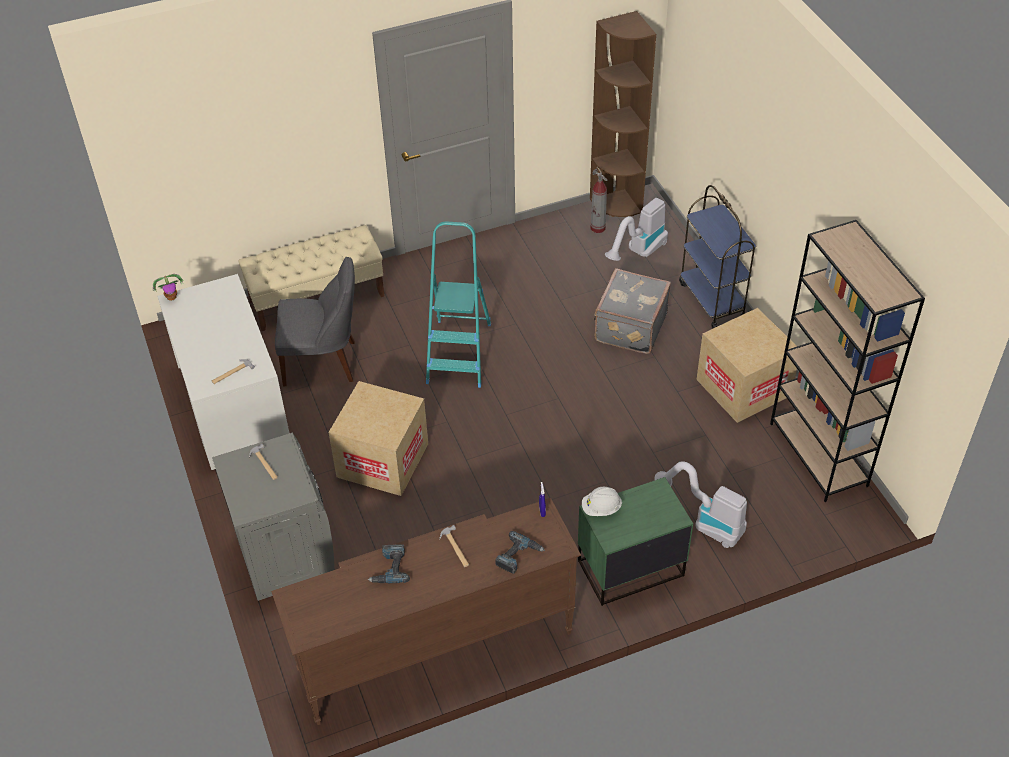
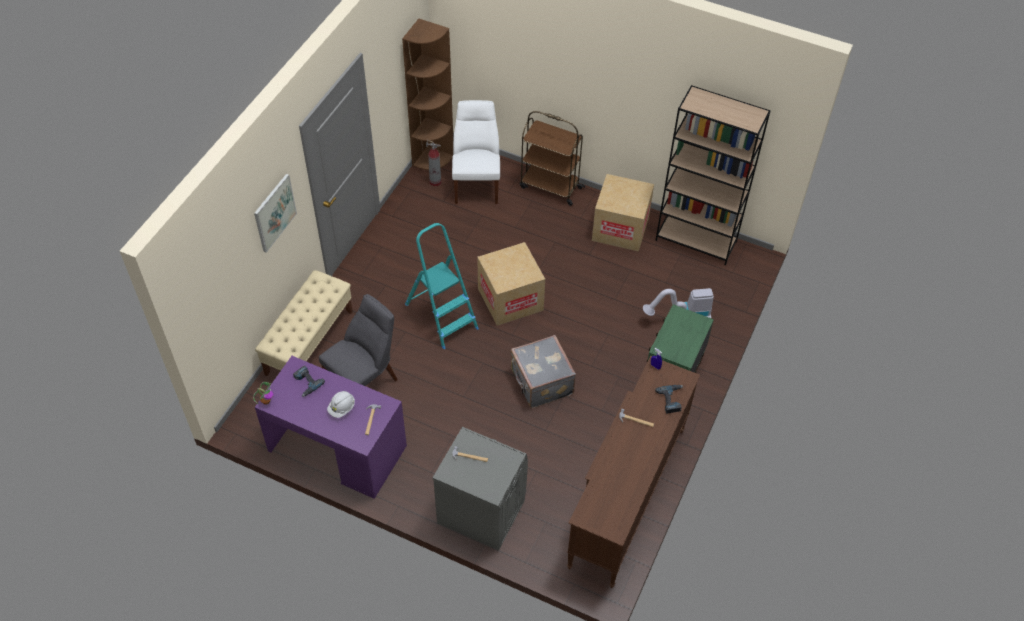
camera: 45 degrees left, 5 degrees up
(233, 404) = (337, 448): white desk -> purple desk
(306, 115) = (274, 212): none -> picture
(382, 460) = (472, 414): cardboard box -> cardboard box (510, 299)
(389, 568) = (615, 458): power drill -> power drill (306, 383)
(601, 508) = (661, 345): white hard hat -> white hard hat (342, 408)
(629, 327) = (522, 233): grey suitcase -> grey suitcase (541, 383)
(638, 253) = (476, 183): vacuum cleaner -> white chair
(712, 301) = (550, 187): blue cart -> brown cart

